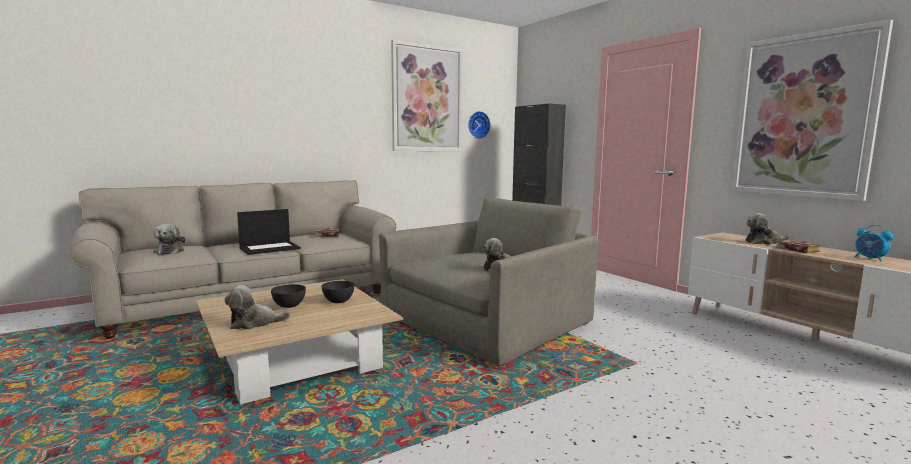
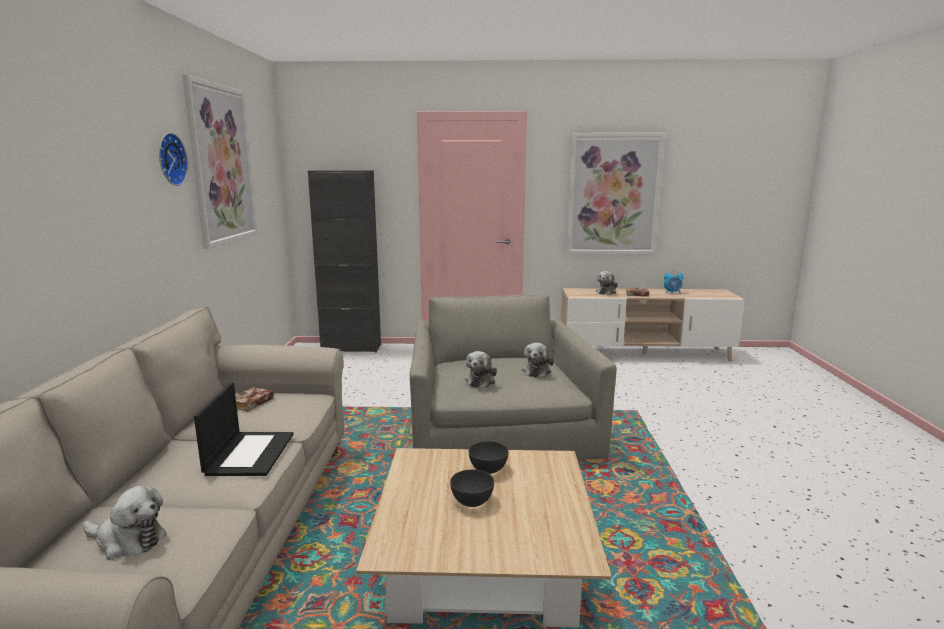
camera: 55 degrees left, 5 degrees up
(254, 323) = (518, 535): plush toy -> plush toy (481, 381)
(478, 125) = (261, 195): wall clock -> wall clock (169, 159)

